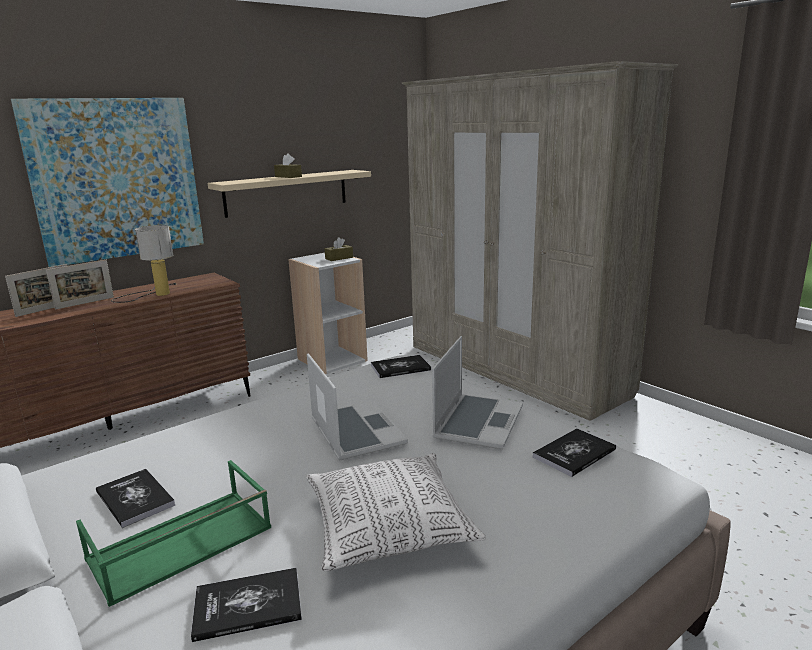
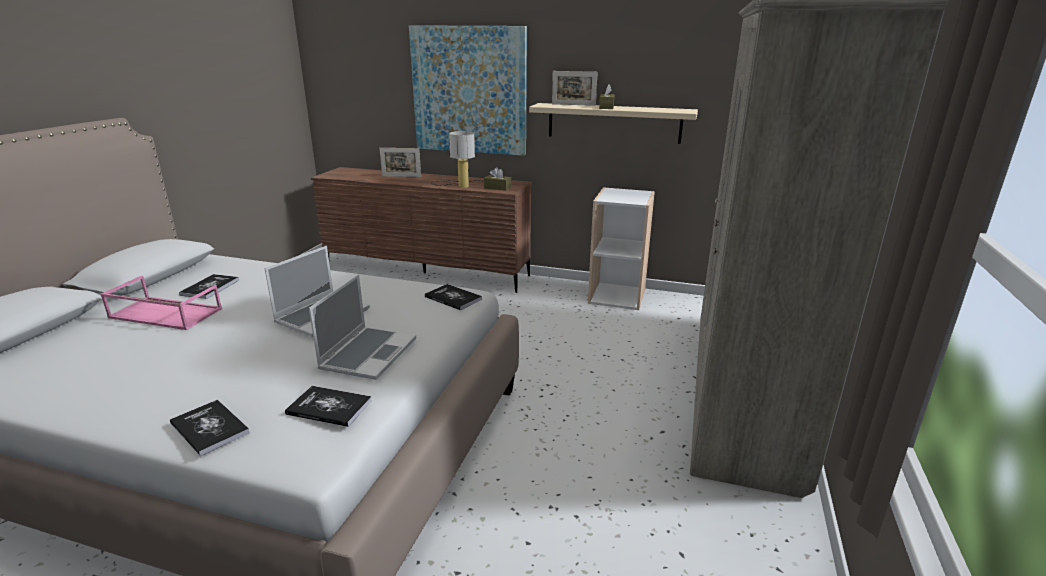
camera: 55 degrees right, 5 degrees up
(85, 303) = (422, 179): picture frame -> picture frame (573, 105)
(179, 545) = (164, 313): green tray -> pink tray
(248, 605) = (109, 349): book -> book (209, 428)
(339, 258) = (635, 198): brown tissue box -> brown tissue box (497, 187)
(388, 528) = (193, 363): pillow -> none
(477, 422) = (368, 354): laptop -> laptop turned 60 degrees counterclockwise

